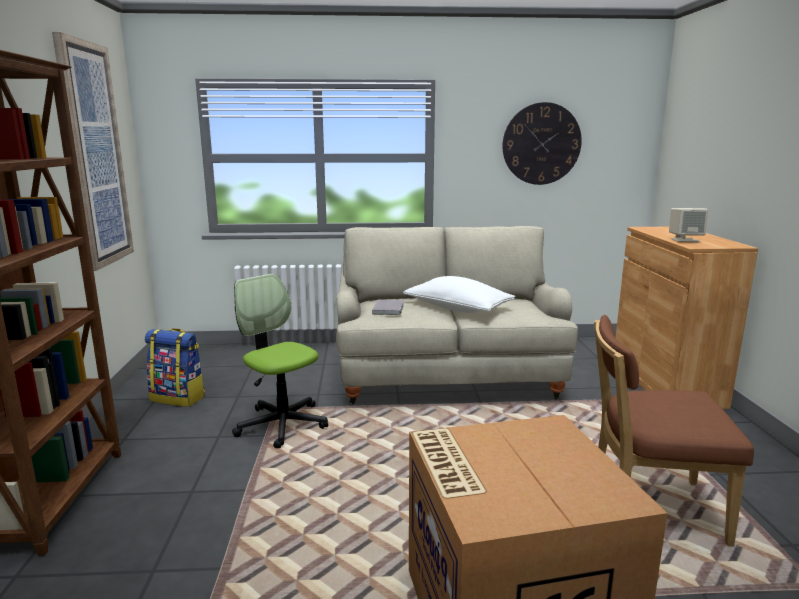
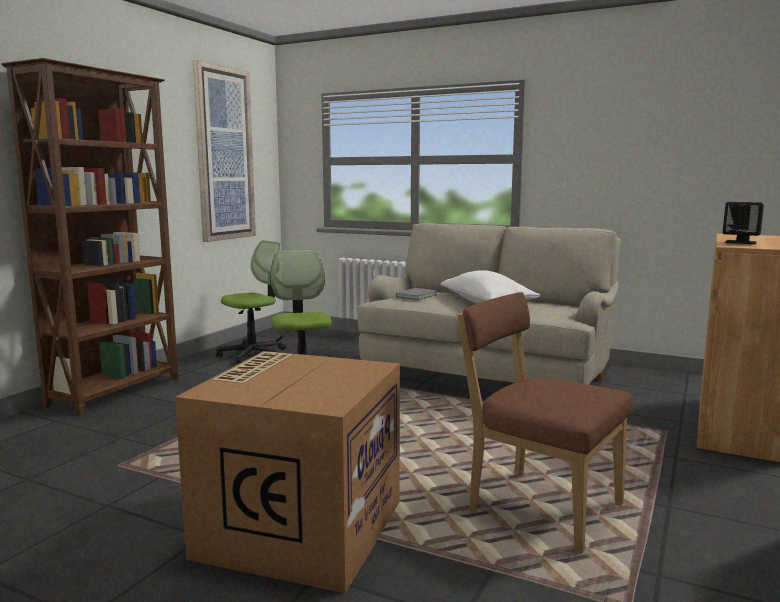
camera: 30 degrees right, 5 degrees down
(179, 398) = (254, 355): backpack -> office chair
(541, 144) = (642, 142): wall clock -> none
(685, 240) = (741, 242): beige speaker -> black speaker

